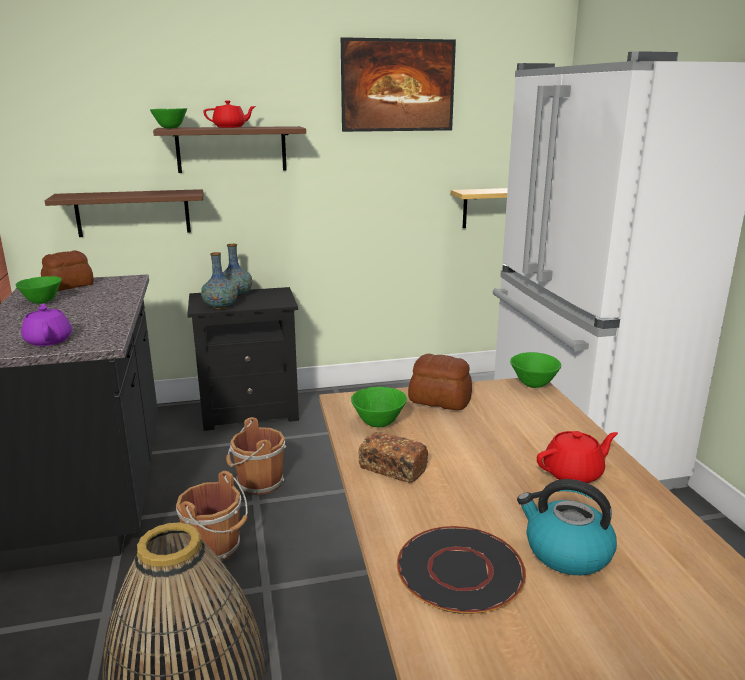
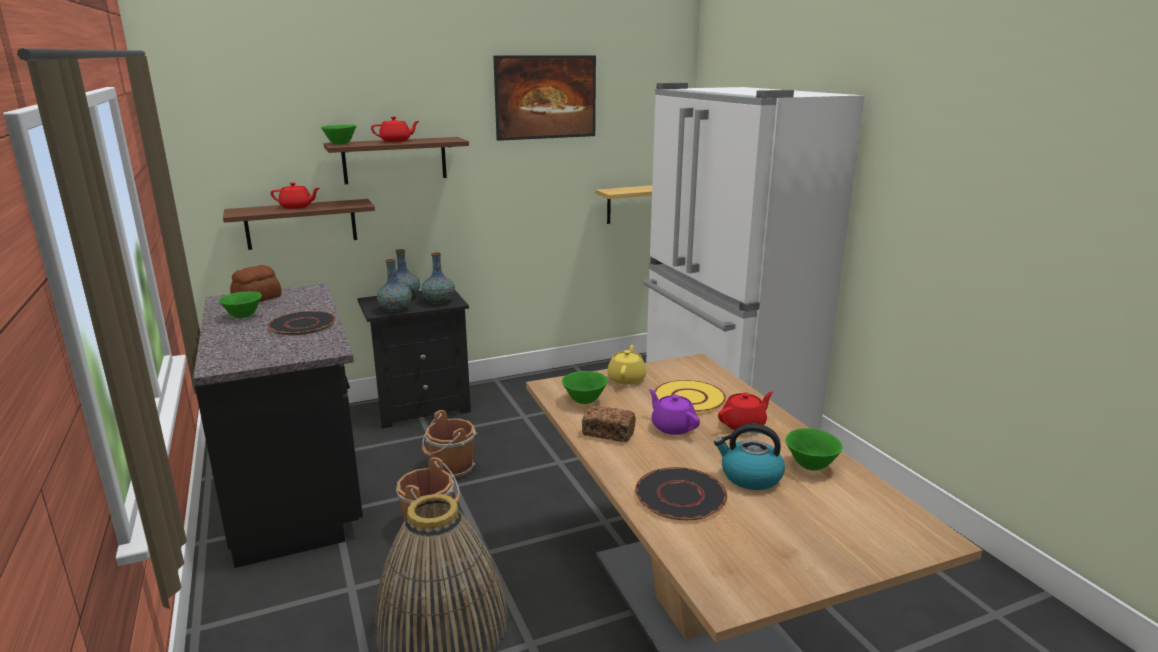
camera: 10 degrees left, 0 degrees up
(49, 340) = (279, 351): purple teapot -> purple teapot (672, 427)
(94, 313) = (302, 324): none -> black plate
(124, 194) = (296, 207): none -> red teapot
(268, 301) = (439, 302): none -> vase
(439, 400) = (627, 378): bread -> yellow teapot
(510, 430) = (689, 398): none -> yellow plate
(533, 385) = (698, 361): green bowl -> green bowl (811, 466)

